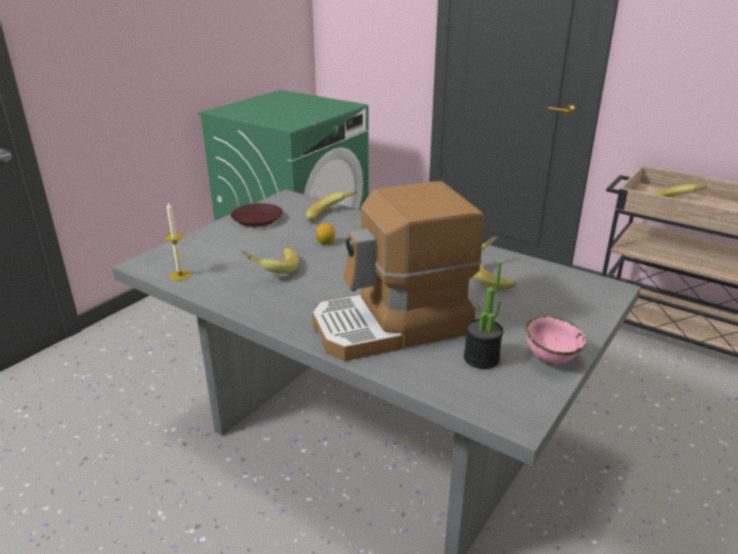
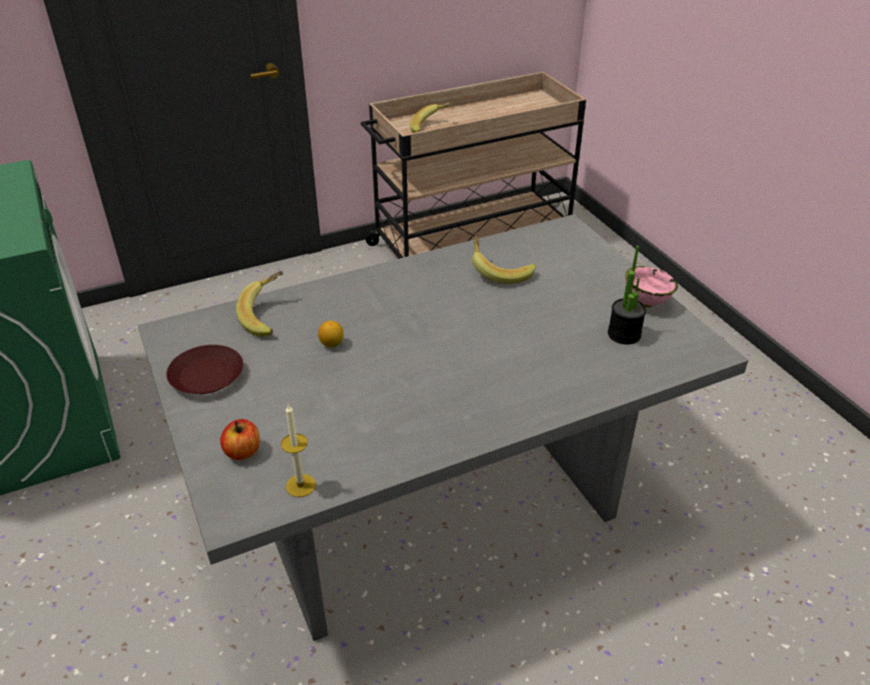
camera: 60 degrees left, 10 degrees up
(198, 250) = (243, 451): none -> apple
(271, 270) = (359, 404): banana -> none
(393, 326) = (542, 362): coffee machine -> none

